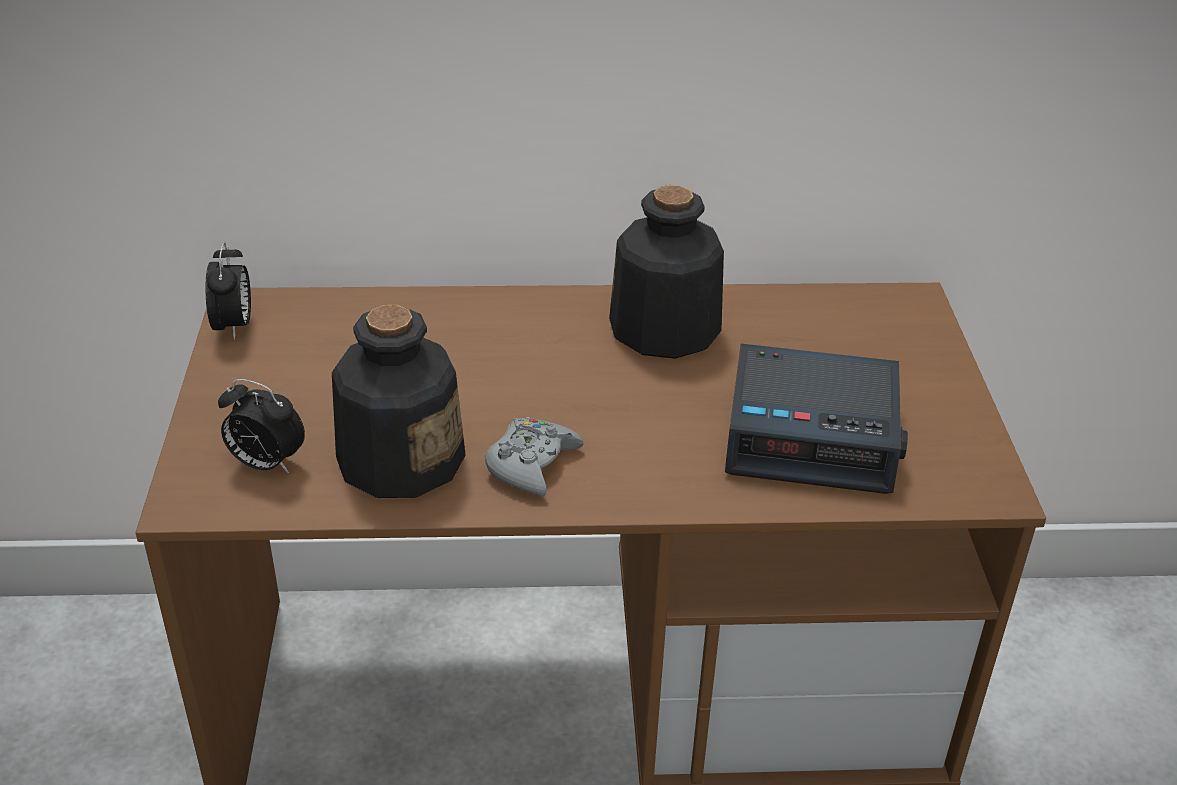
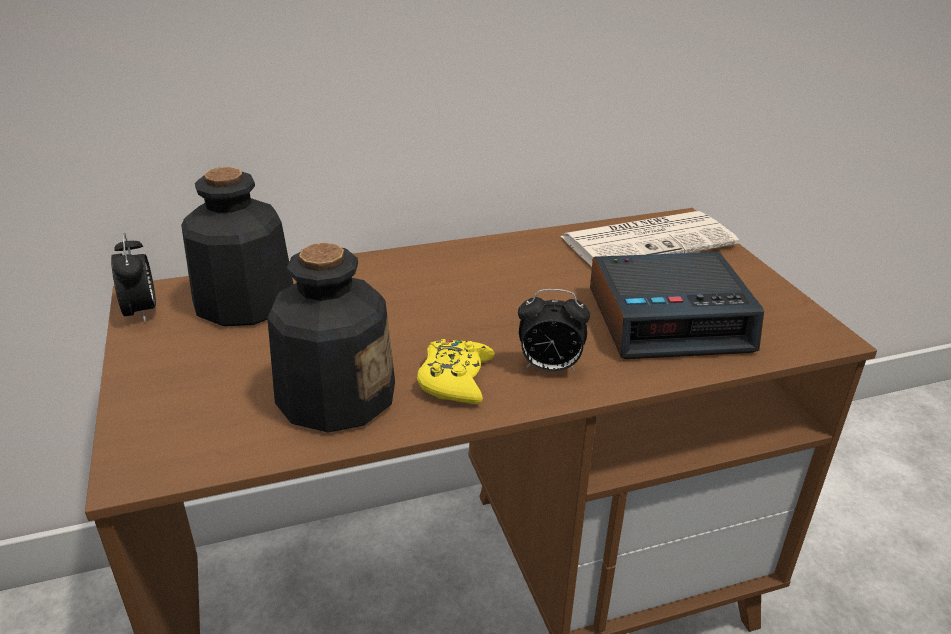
camera: 15 degrees left, 5 degrees down
(265, 464) = (206, 421): alarm clock -> alarm clock (549, 367)
(531, 464) = (455, 379): grey game controller -> yellow game controller
(664, 329) = (513, 263): bottle -> bottle (244, 302)
(851, 323) = (649, 240): none -> newspaper

